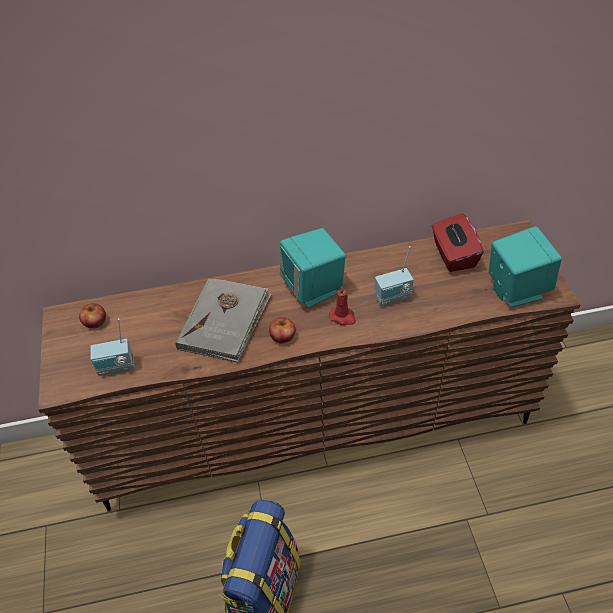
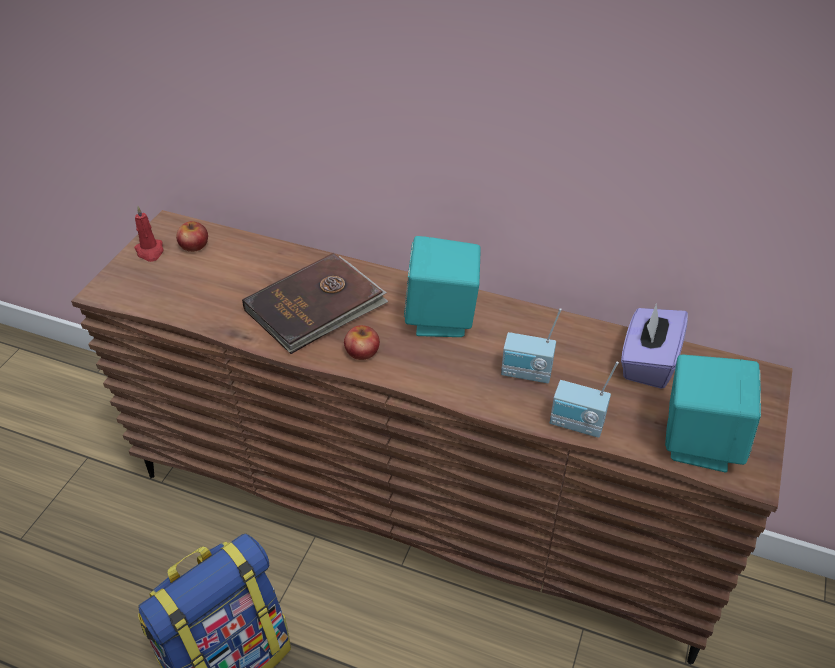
camera: 30 degrees right, 5 degrees down
(117, 368) = (172, 298): radio -> radio (576, 425)
(225, 322) = (316, 307): grey book -> brown book
(343, 317) = (447, 365): red candle -> red candle (150, 251)
(453, 255) = (647, 362): red tissue box -> purple tissue box

